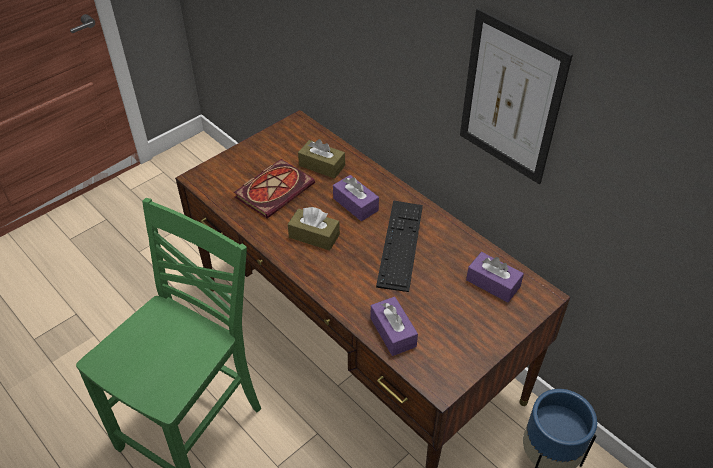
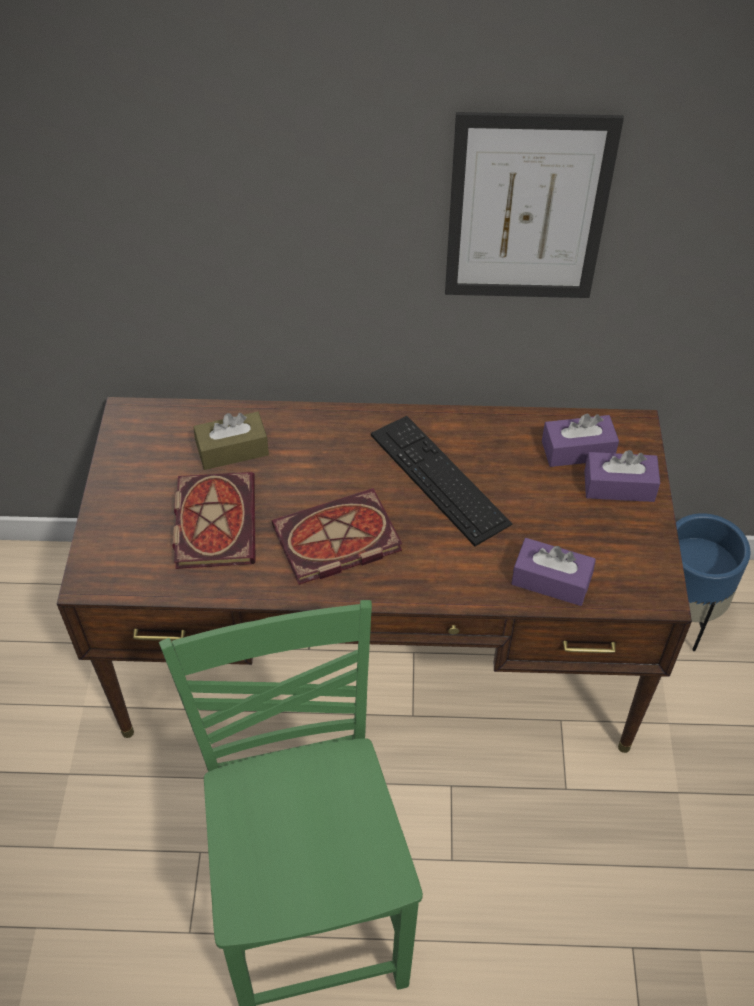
camera: 45 degrees left, 5 degrees up
(314, 236) = (335, 541): brown tissue box -> book
(355, 204) = (333, 469): purple tissue box -> purple tissue box (619, 486)

